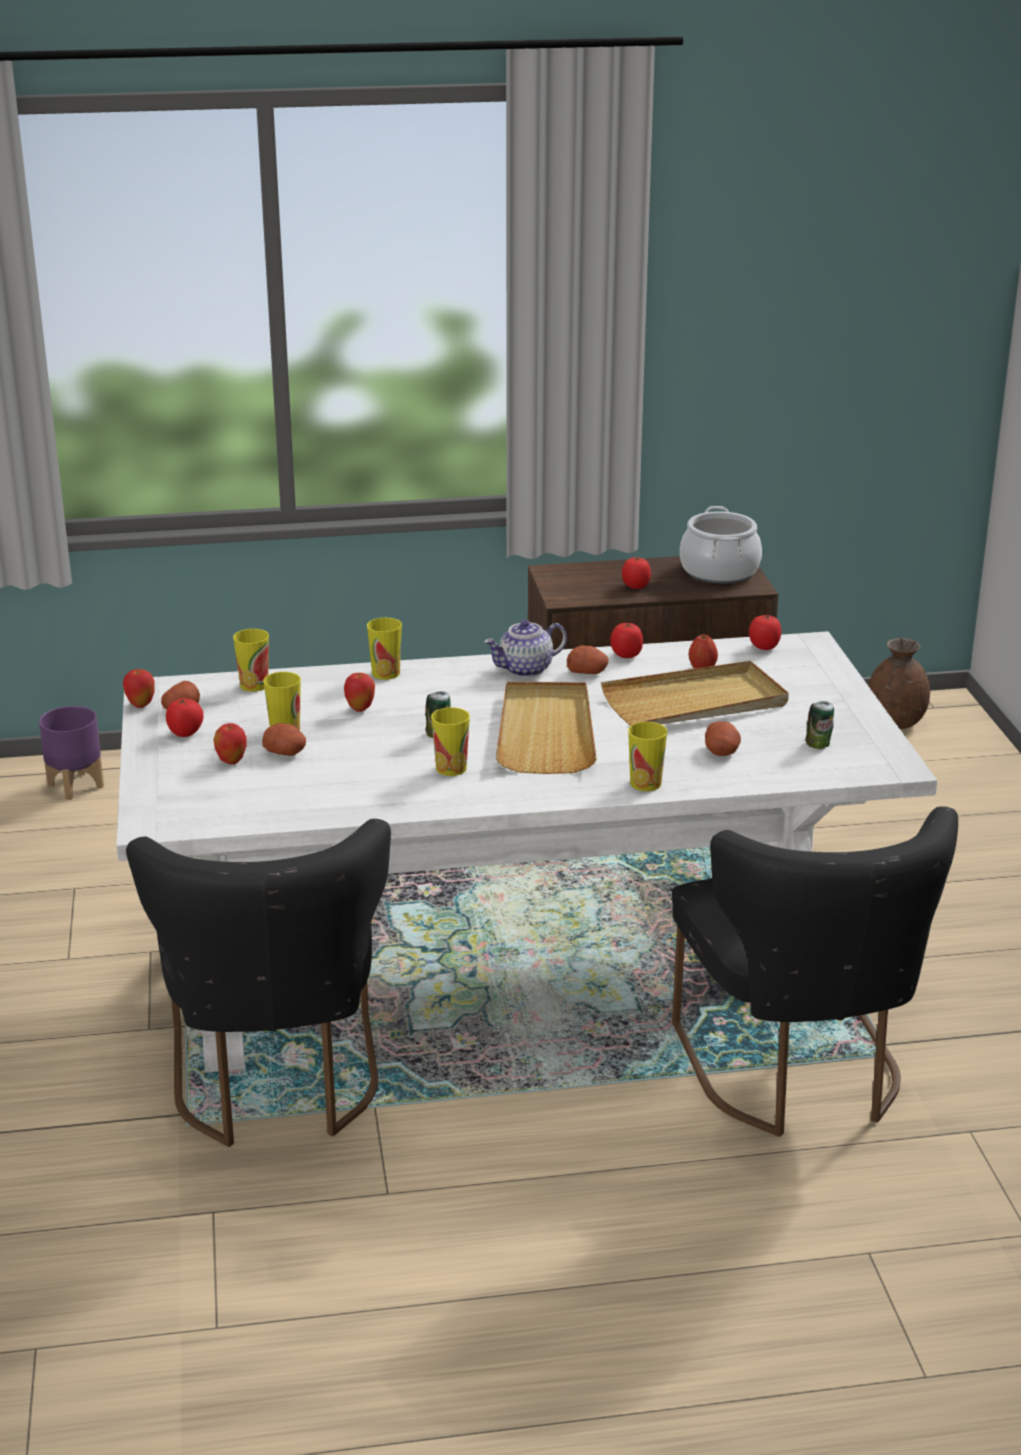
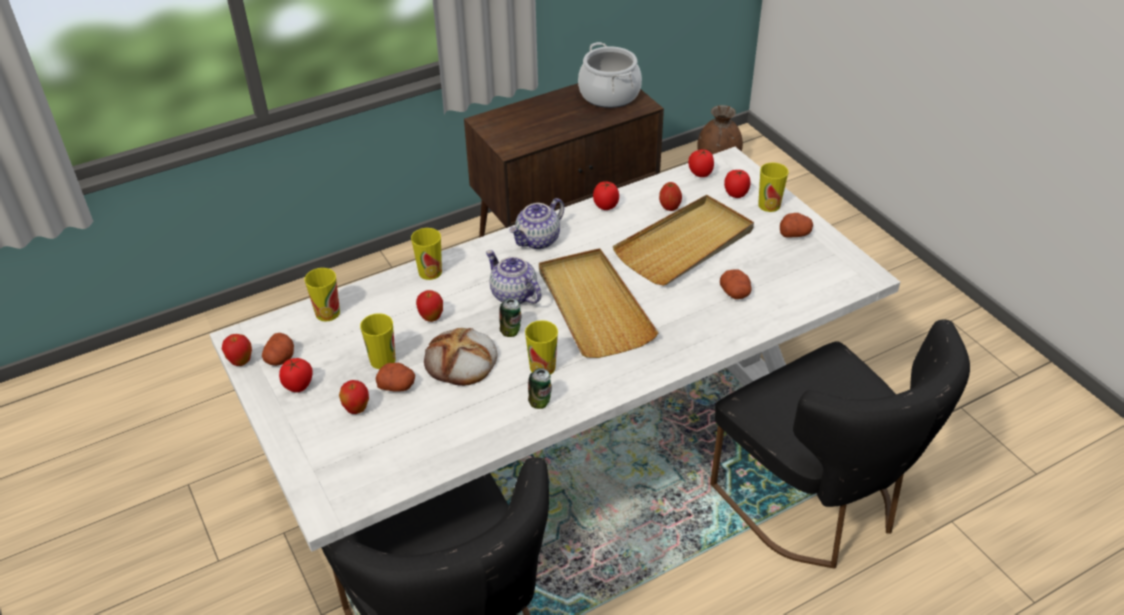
camera: 20 degrees left, 15 degrees up
(74, 786) = (137, 376): purple planter -> none
(367, 747) = (461, 361): none -> bread
(463, 707) = (513, 294): none -> teapot
(588, 672) = (587, 231): potato -> potato (795, 233)
(635, 586) = (557, 123): tomato -> tomato (735, 194)
(645, 783) = (700, 343): cup -> cup (769, 205)
(819, 745) = (799, 267): can -> can (540, 402)

